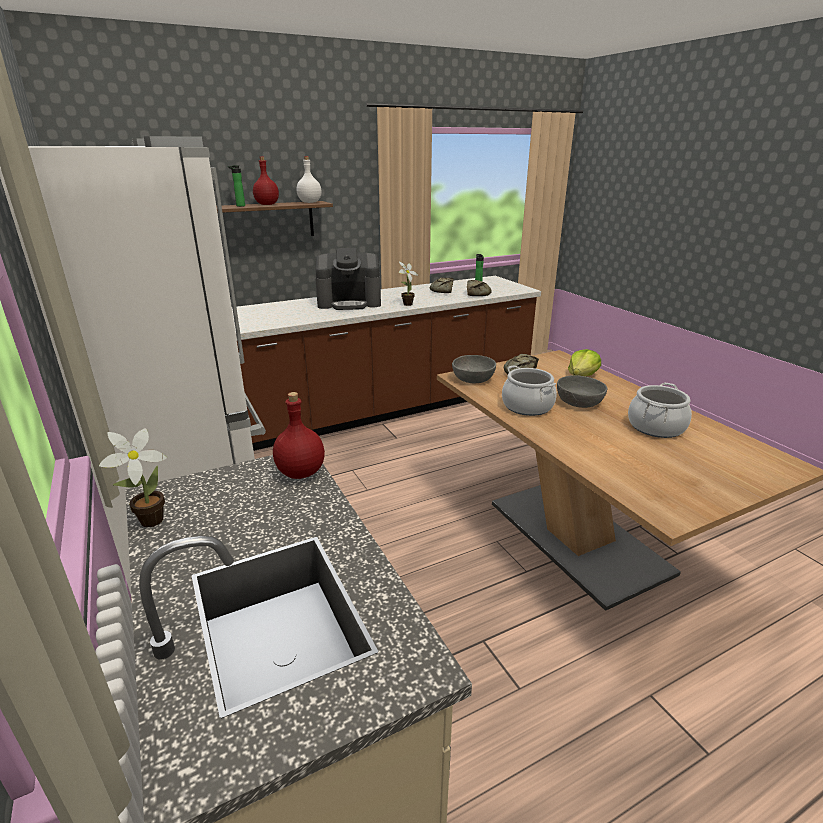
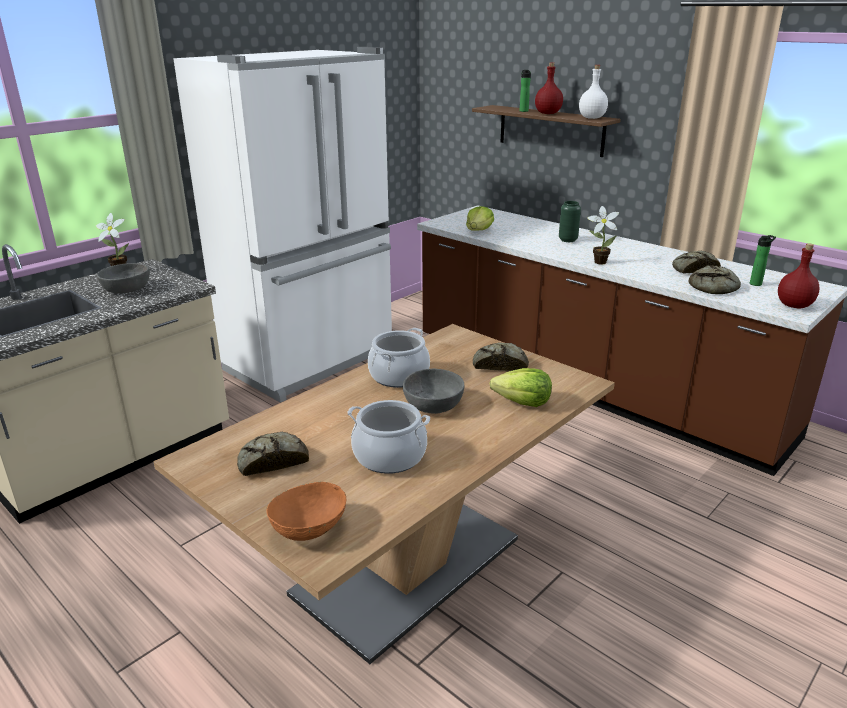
camera: 70 degrees right, 0 degrees up
(286, 320) = (479, 230): none -> lettuce
(302, 472) = (176, 290): red bottle -> red bottle (795, 306)
(349, 302) = (568, 240): coffee machine -> green vase
(473, 379) = (454, 341): grey bowl -> grey bowl (126, 289)
(666, 474) = (272, 460): none -> bread
(758, 467) = (309, 528): none -> orange bowl

